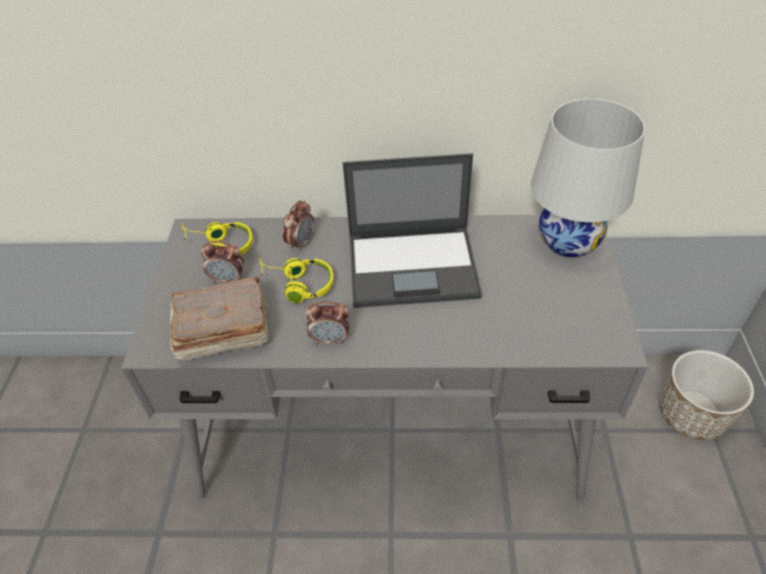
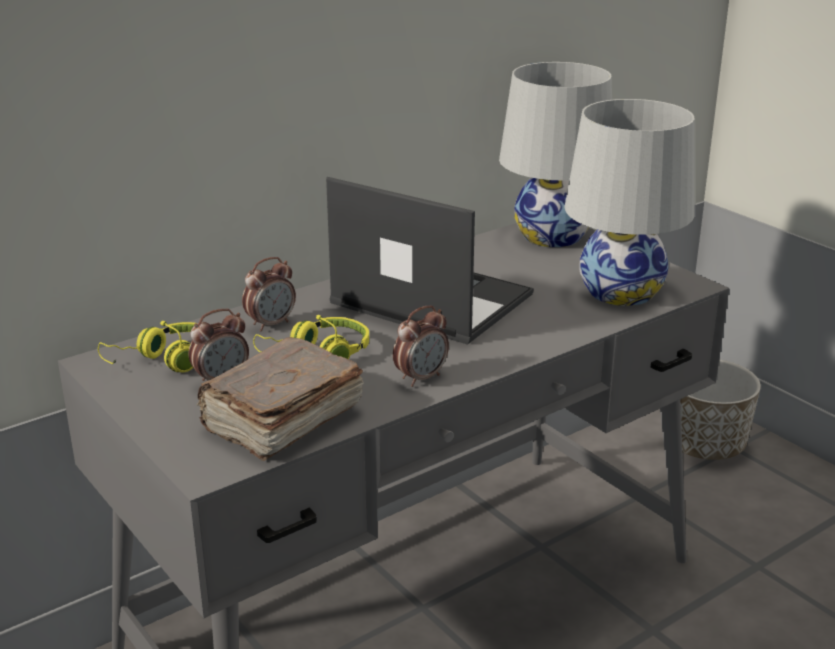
camera: 40 degrees left, 20 degrees down
(301, 243) = (271, 324): alarm clock -> alarm clock turned 60 degrees clockwise
(414, 266) = (429, 298): laptop -> laptop turned 105 degrees counterclockwise
(553, 326) = (620, 291): none -> white table lamp

